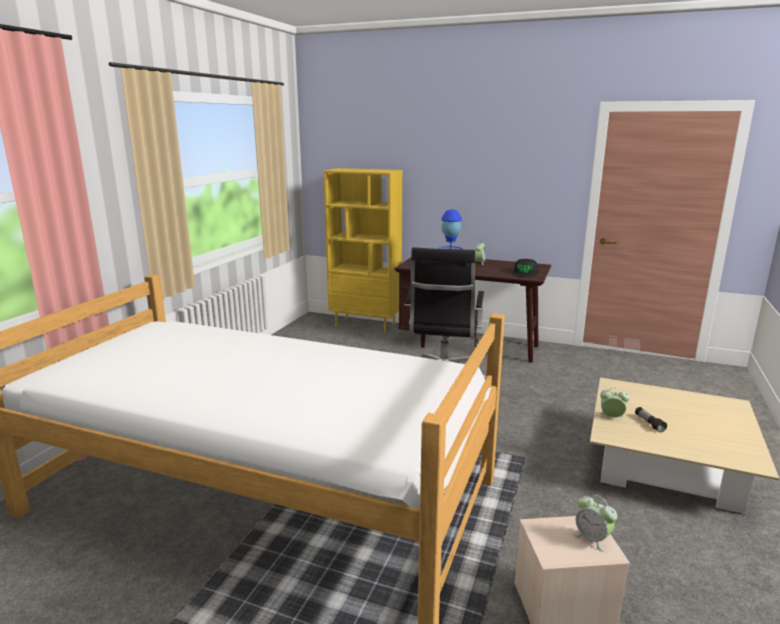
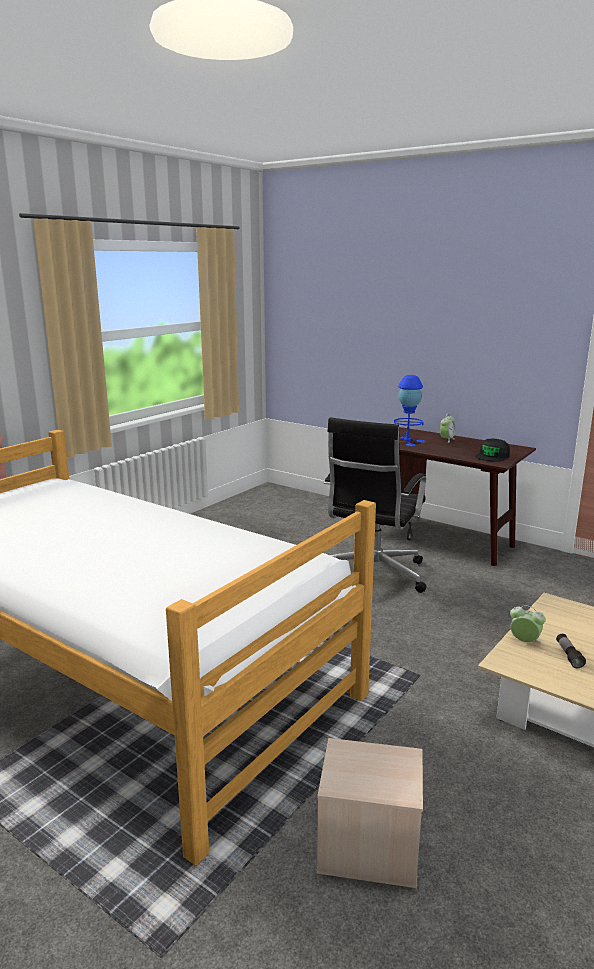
camera: 15 degrees right, 0 degrees up
(366, 325) = (322, 502): yellow bookcase -> none
(592, 539) = (396, 774): alarm clock -> none

